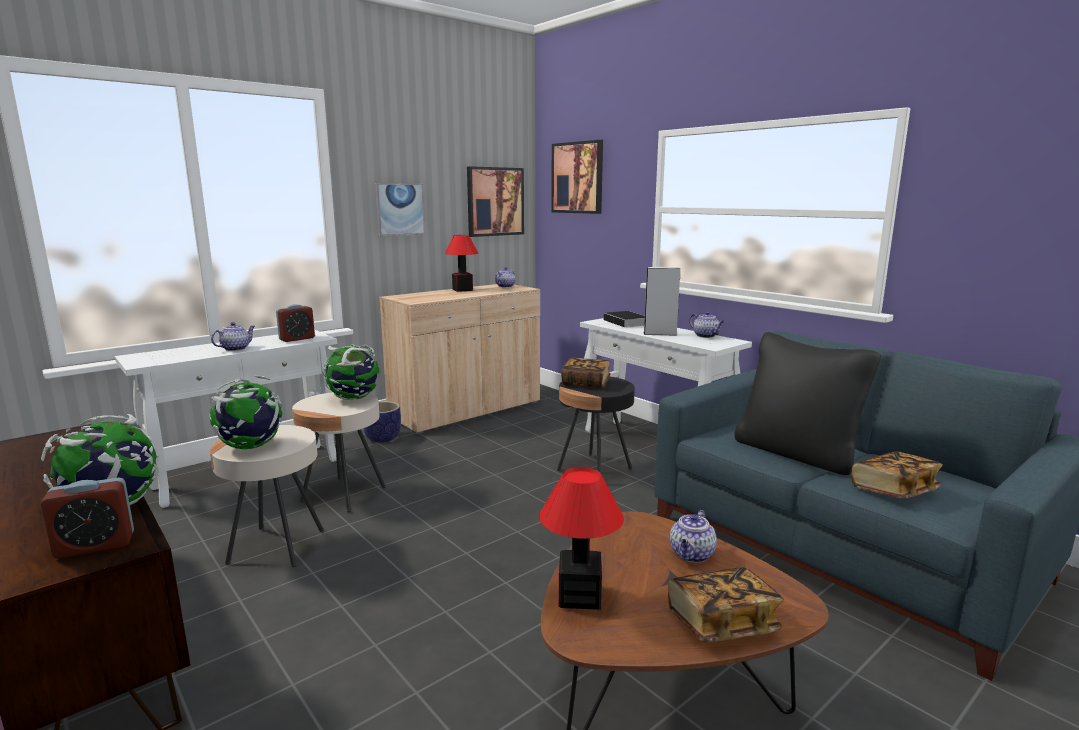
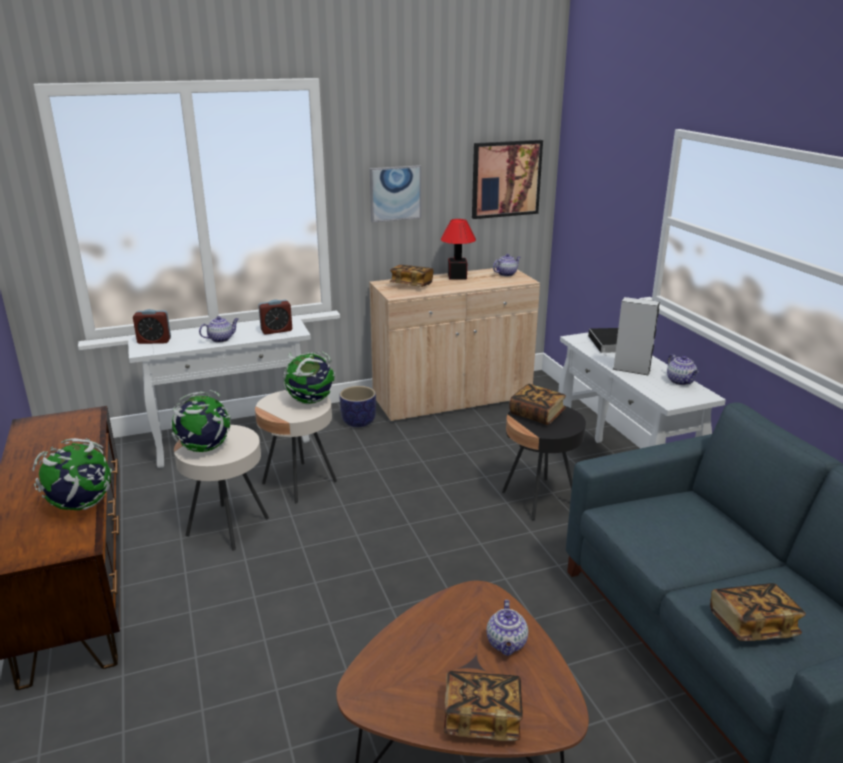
camera: 20 degrees right, 10 degrees up
(95, 546) = (59, 540): alarm clock -> alarm clock (154, 341)
(424, 296) = (411, 285): none -> book
(577, 178) = (596, 160): picture -> none
(579, 596) = (385, 660): table lamp -> none
(692, 555) = (507, 644): teapot -> teapot turned 45 degrees counterclockwise
(796, 453) = (692, 552): black pillow -> none

